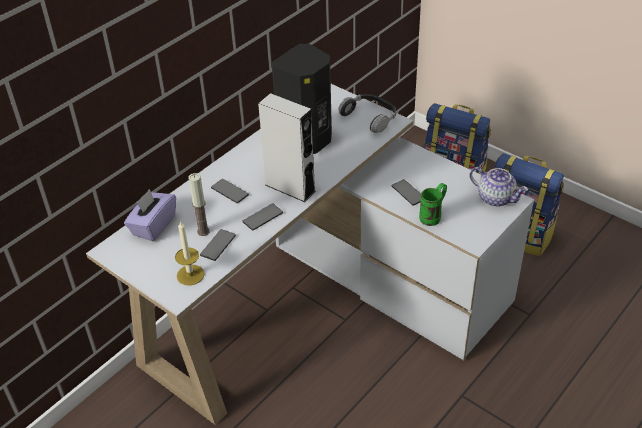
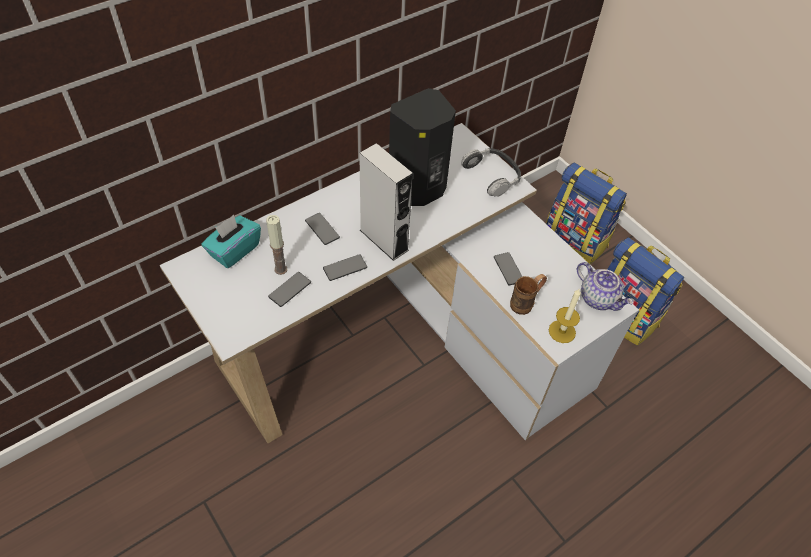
camera: 10 degrees right, 10 degrees up
(153, 226) = (234, 250): purple tissue box -> turquoise tissue box
(190, 275) = (251, 317): candle -> candle (562, 331)
(433, 216) = (526, 303): green mug -> brown mug

